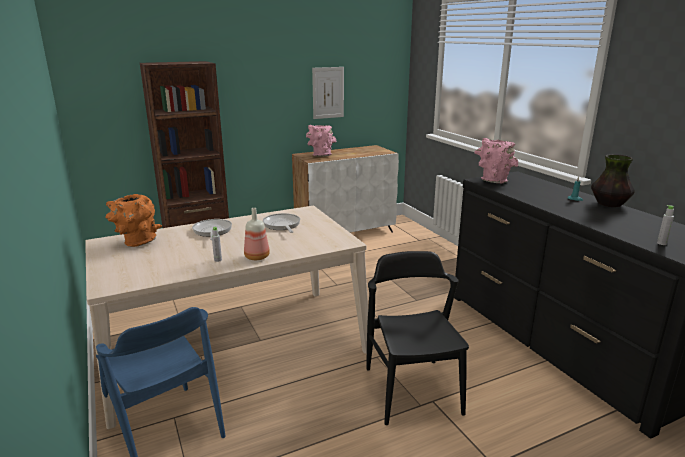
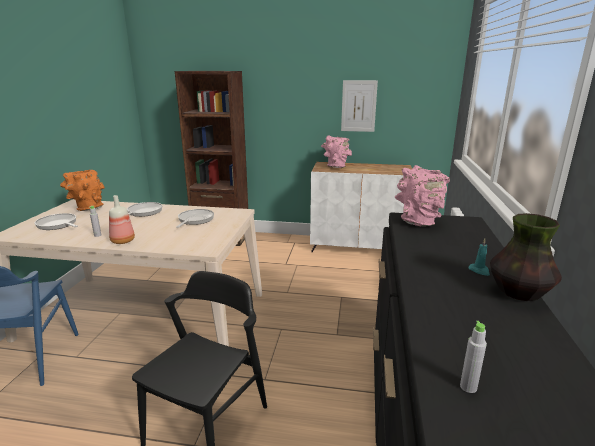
camera: 35 degrees right, 0 degrees up
(144, 264) = (58, 225): none -> frying pan

